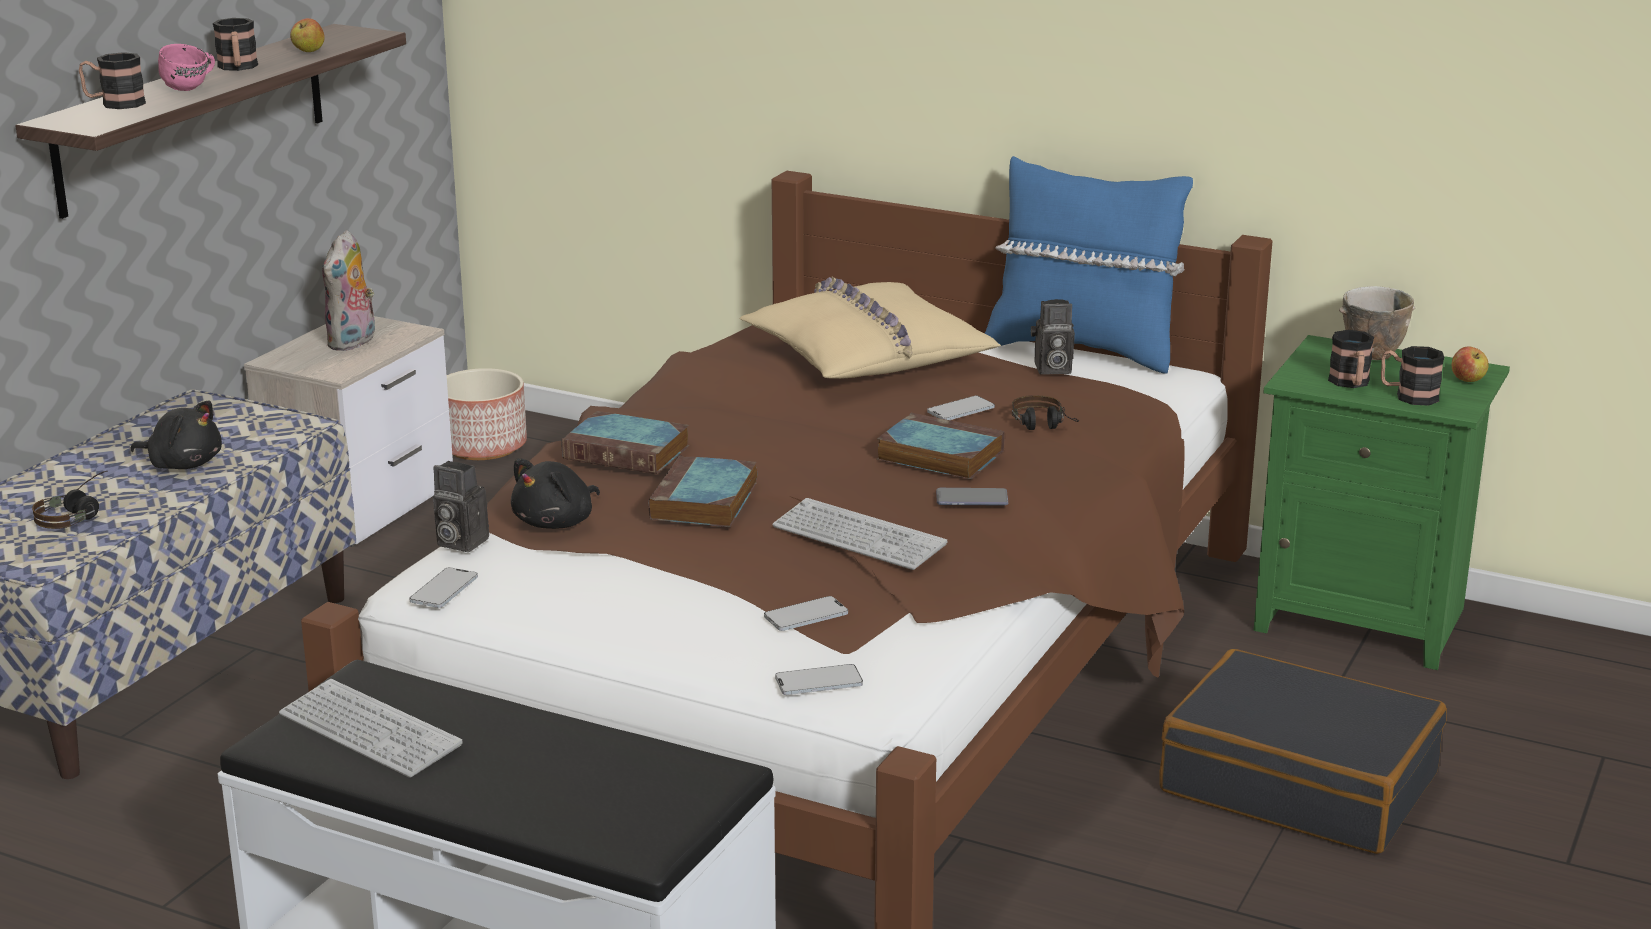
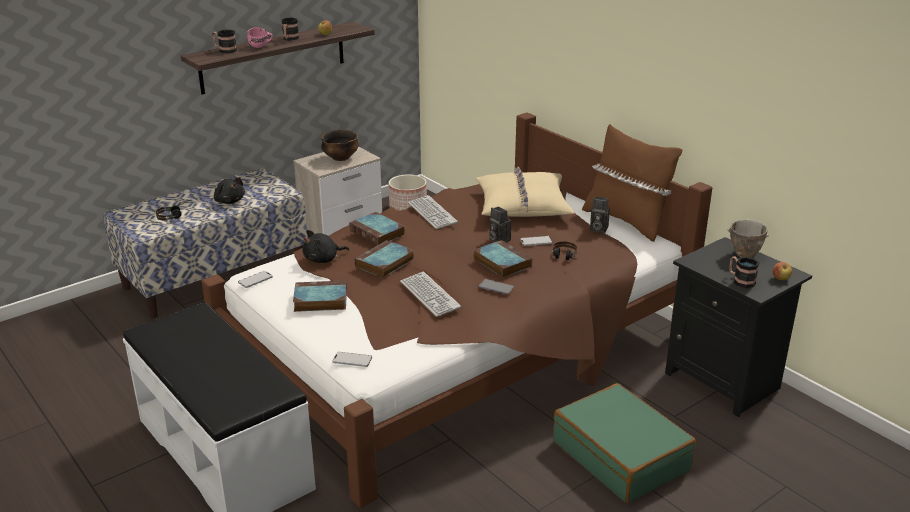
camera: 25 degrees right, 5 degrees up
(353, 343) = (340, 158): plush toy -> bowl
(369, 731) = (178, 336): keyboard -> keyboard (432, 213)
(458, 542) = (279, 260): camera -> camera (498, 240)
(633, 595) = (319, 300): none -> book
(806, 615) = (376, 327): phone -> none
(1083, 350) = (626, 221): blue pillow -> brown pillow
(1299, 783) = (621, 456): black suitcase -> green suitcase
(1351, 383) = (718, 268): mug -> none
(1362, 618) = (724, 380): green nightstand -> black nightstand

